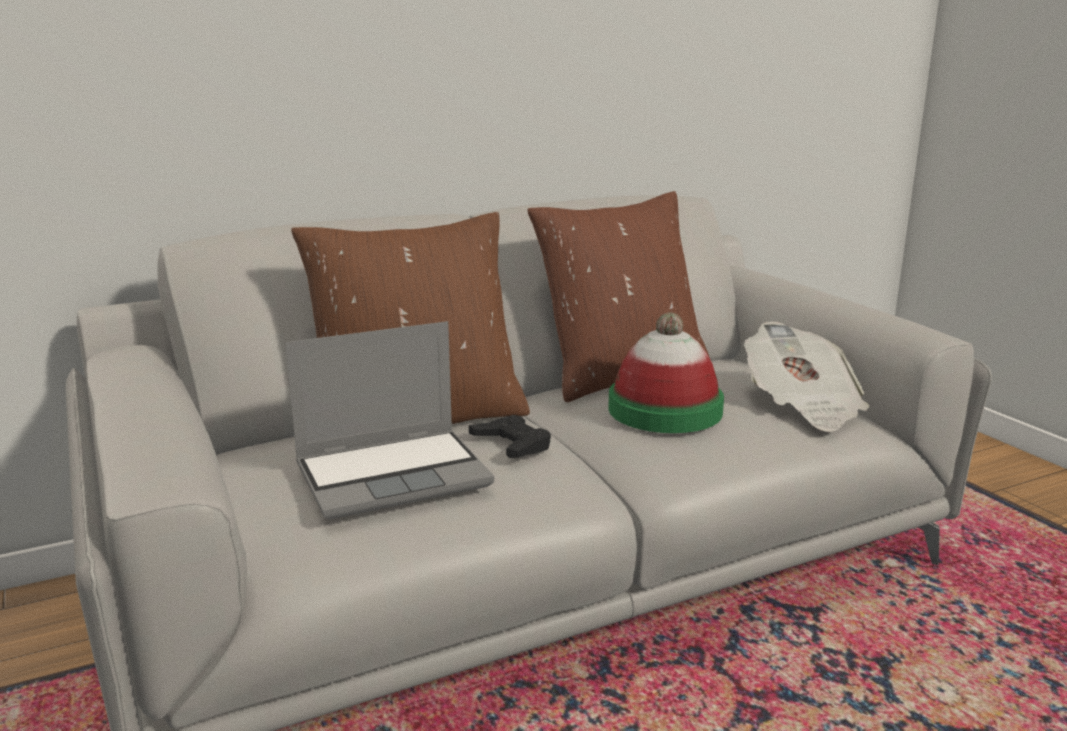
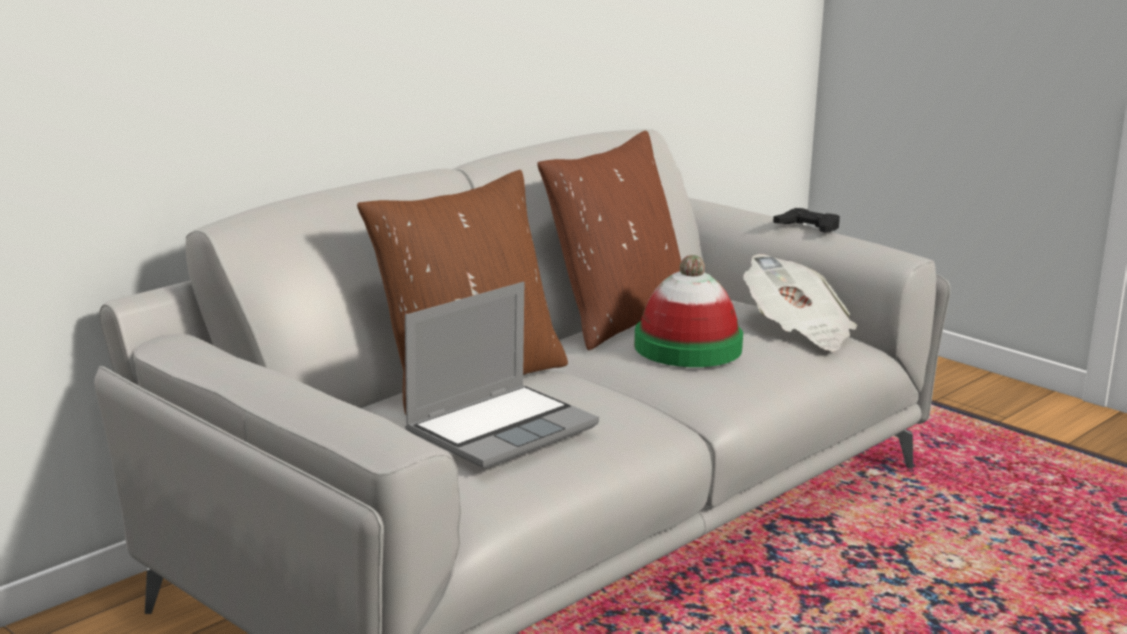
camera: 20 degrees left, 0 degrees up
(512, 444) = (579, 392): black game controller -> black game controller (808, 227)

